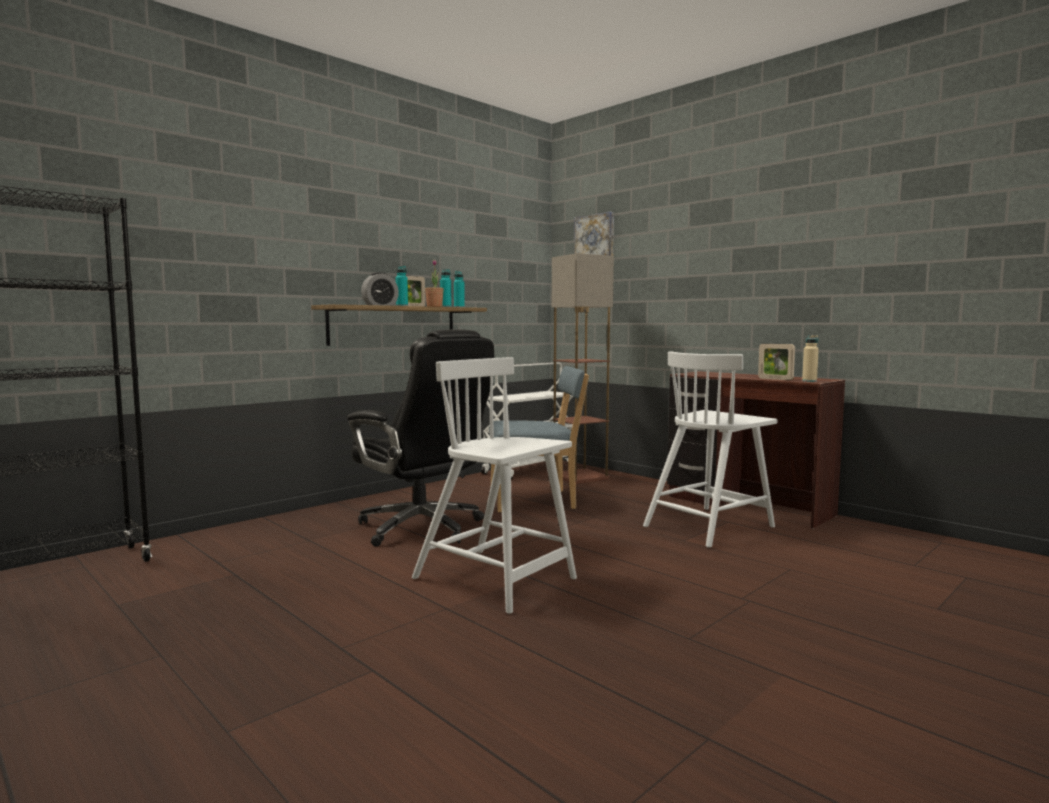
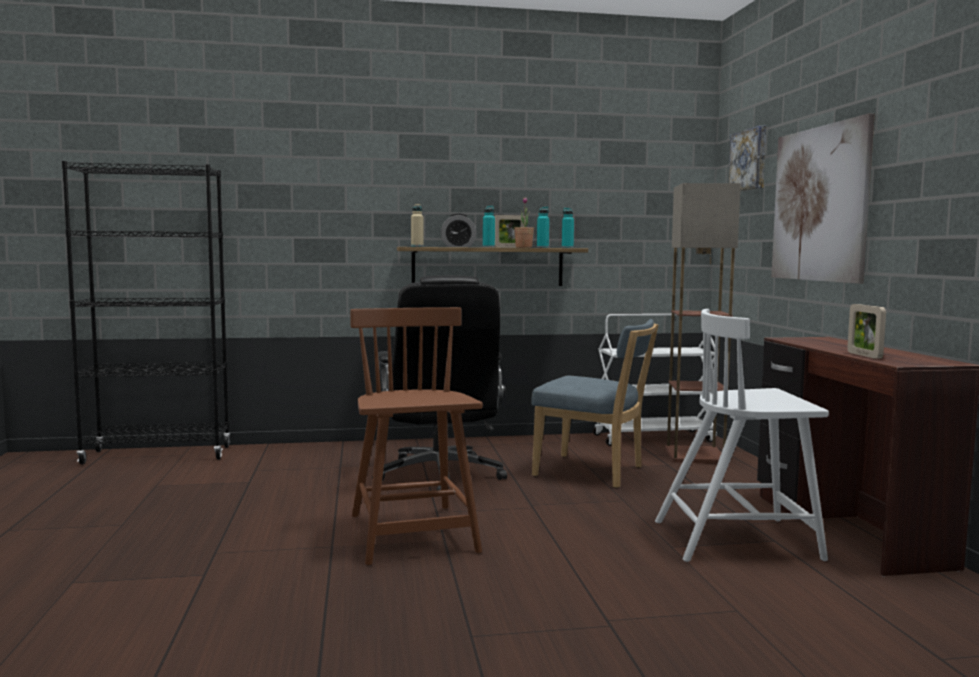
camera: 35 degrees right, 0 degrees up
(496, 579) = (413, 534): white chair -> brown chair
(679, 274) = (819, 204): none -> picture
(809, 381) = (897, 362): beige bottle -> beige bottle (417, 246)

